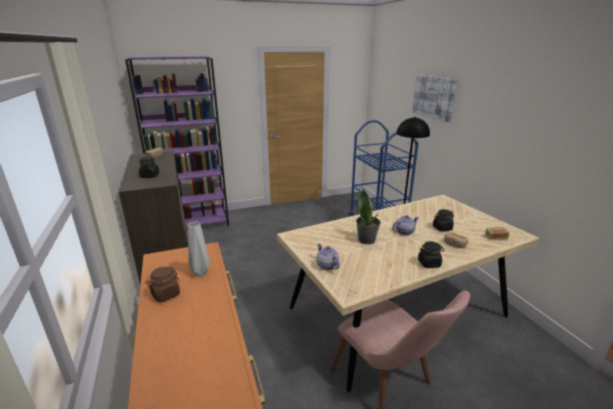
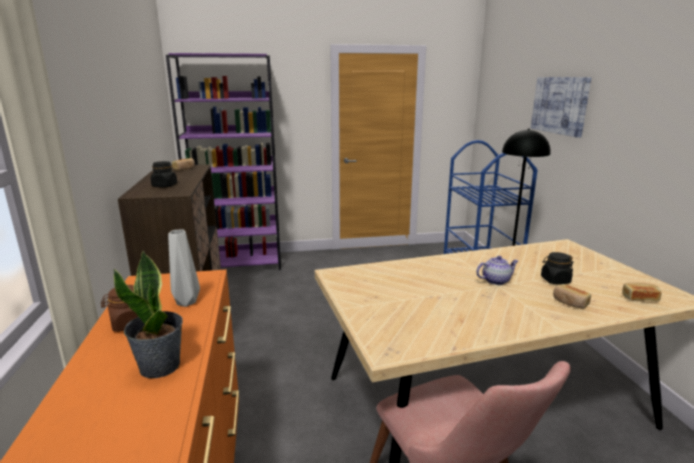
camera: 10 degrees right, 5 degrees down
(327, 265) = (368, 313): teapot -> none
(366, 240) = (436, 286): potted plant -> potted plant (161, 366)
(429, 263) = (522, 324): black jar -> none

